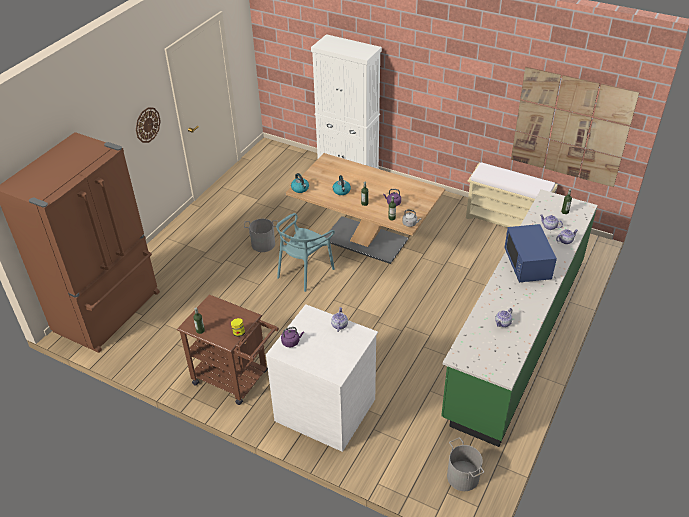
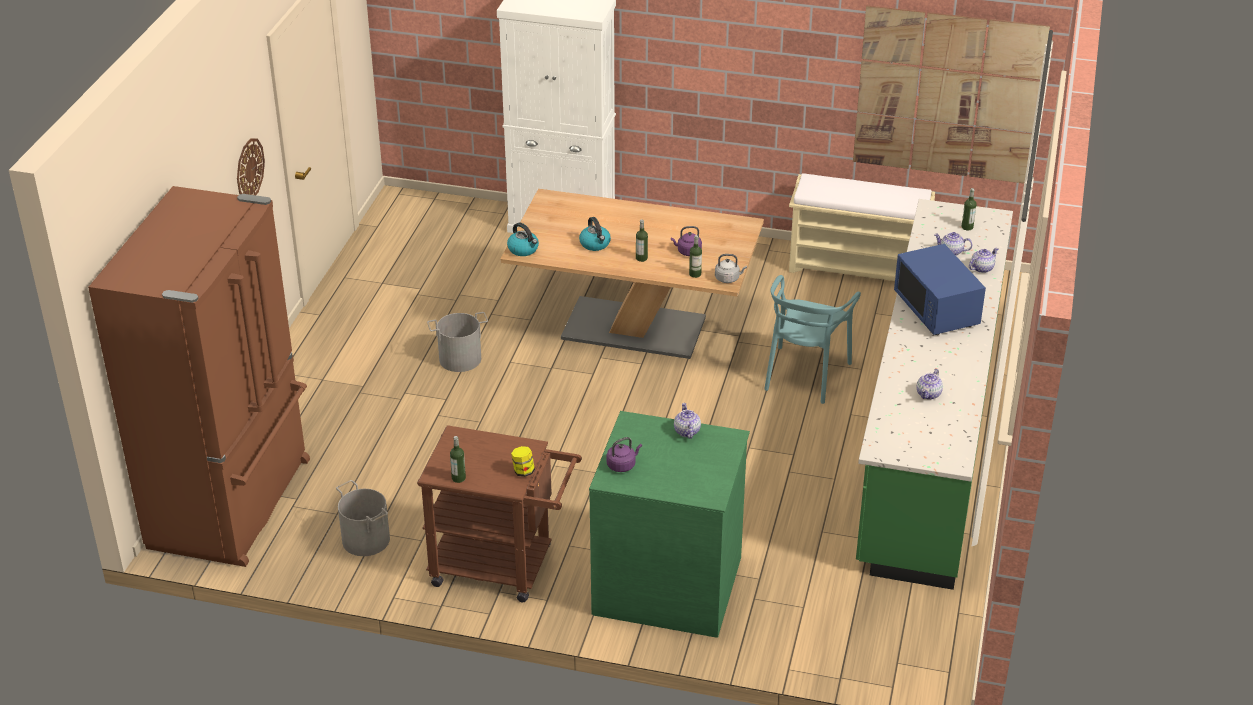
camera: 15 degrees left, 5 degrees down
(304, 272) = (550, 391): turquoise chair -> turquoise chair (805, 374)
(326, 409) = (668, 584): white dresser -> green dresser
(462, 477) = (913, 638): grey bucket -> grey bucket (365, 540)

